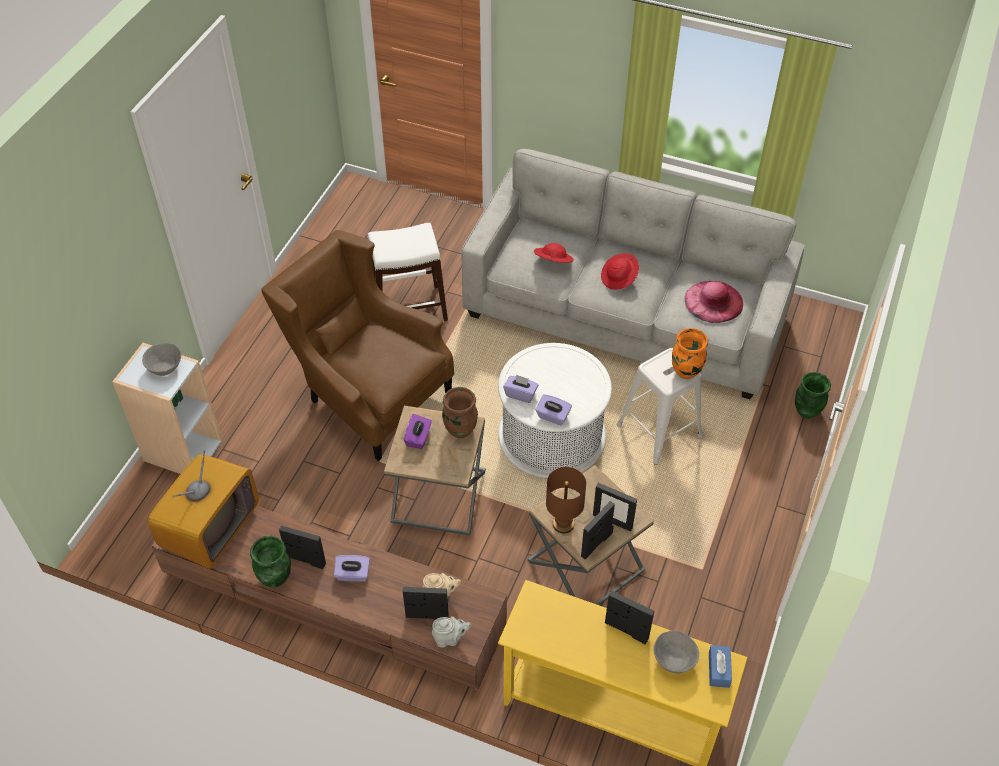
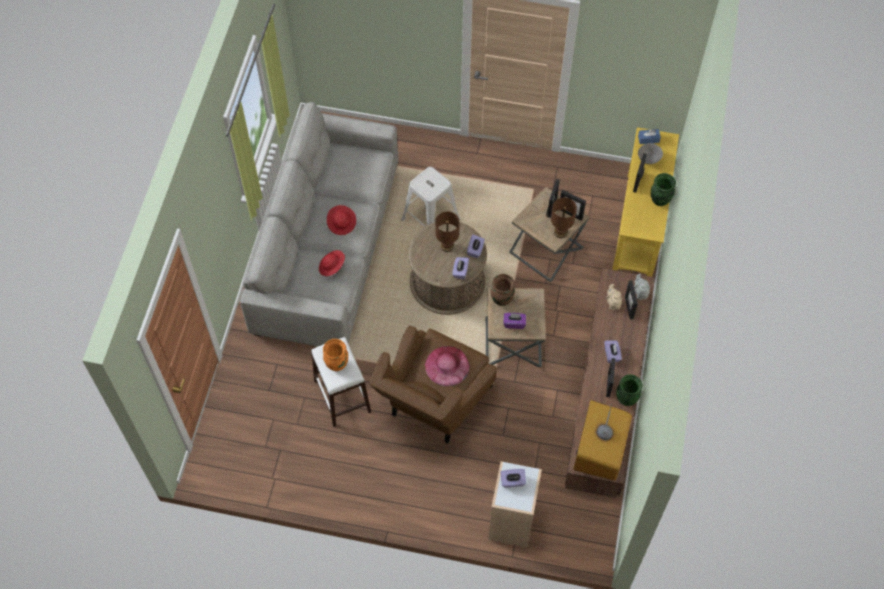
camera: 100 degrees left, 10 degrees up
(165, 368) = (512, 481): grey bowl -> purple tissue box
(210, 527) = (600, 450): television -> television turned 90 degrees counterclockwise
(552, 435) = (447, 281): white coffee table -> brown coffee table
(567, 386) = (447, 245): none -> brown table lamp
(686, 372) = (429, 174): orange vase -> orange vase (337, 364)
(713, 301) = (355, 166): pink hat -> pink hat (447, 366)
(806, 411) = (397, 139): green vase -> green vase (659, 200)

